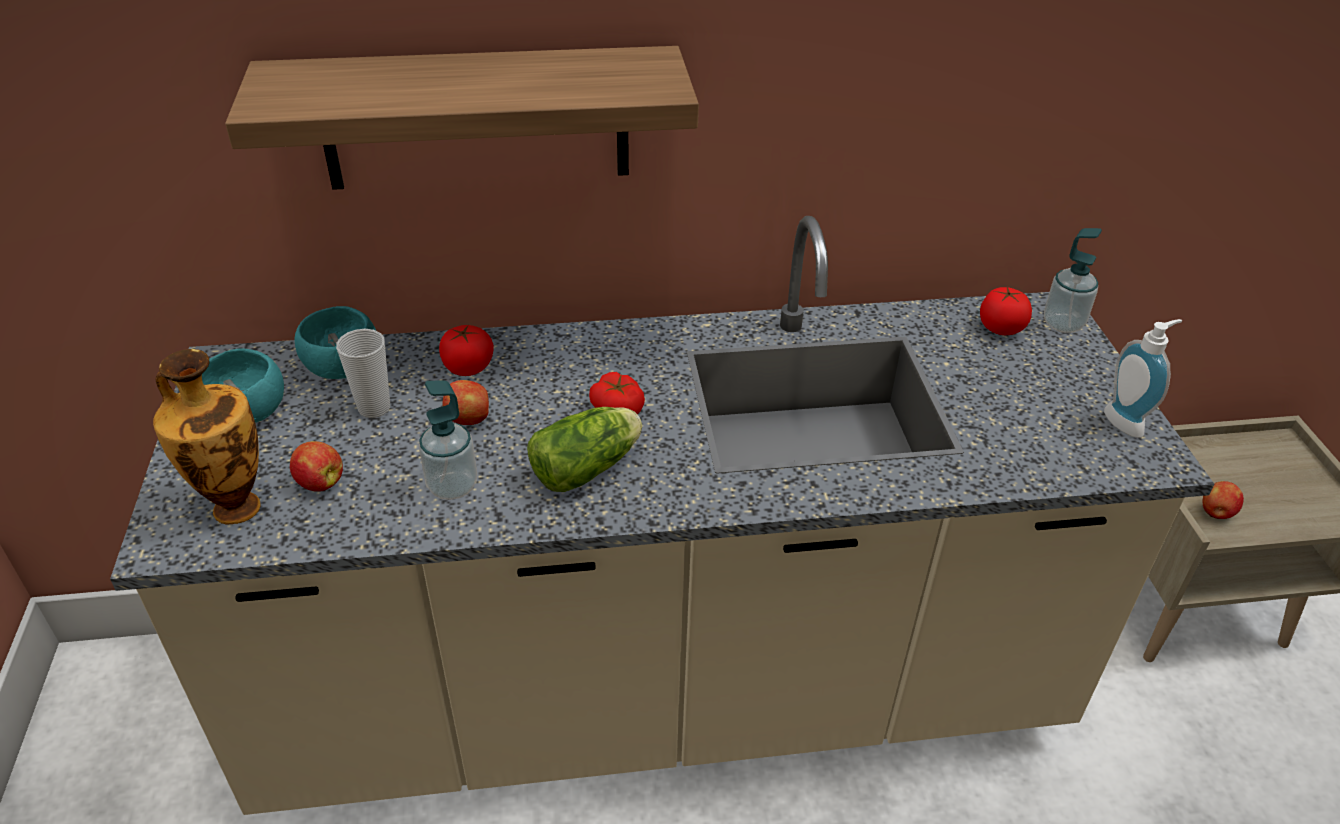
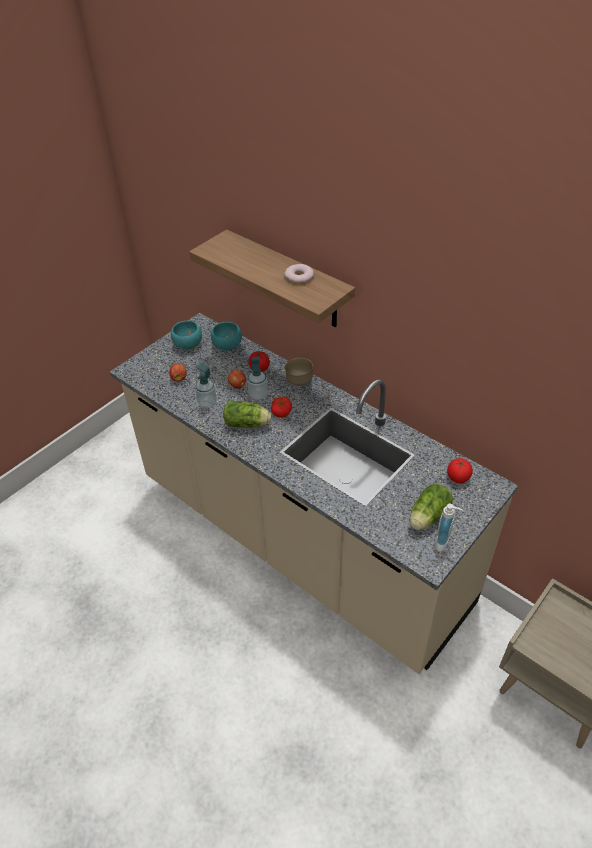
camera: 50 degrees right, 5 degrees up
(234, 506) = (153, 371): vase -> none
(374, 408) = (219, 364): cup -> none
(553, 69) = (299, 276): none -> donut
(576, 347) = (299, 382): none -> brown bowl
(1055, 405) = (427, 517): none -> lettuce
(1063, 324) = (487, 494): soap dispenser -> soap dispenser (258, 395)
(1216, 513) = (541, 640): apple -> none

